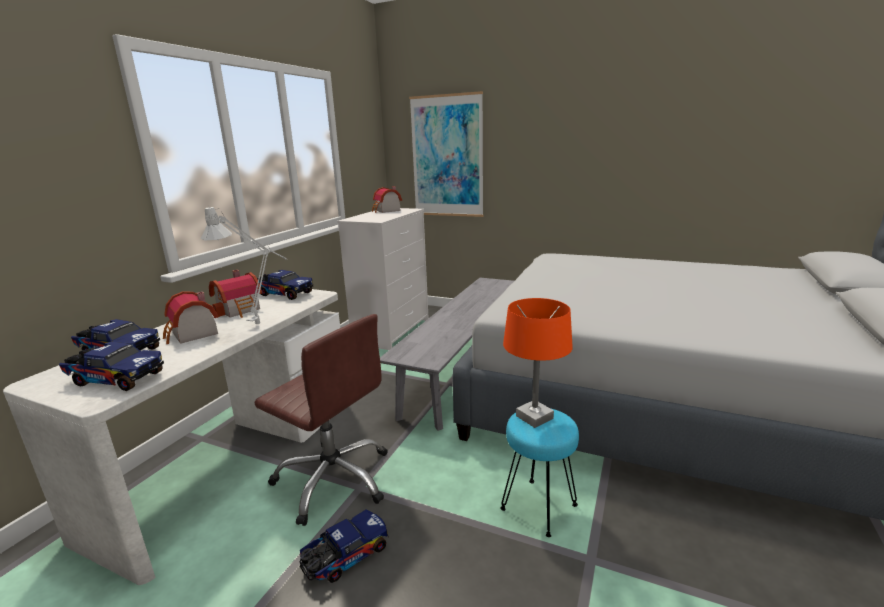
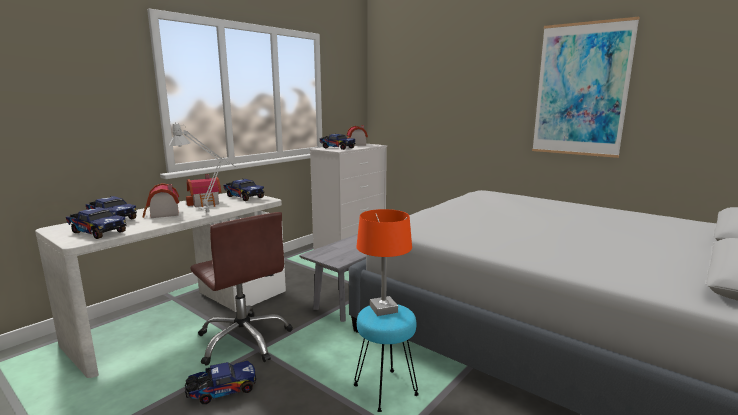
camera: 15 degrees right, 5 degrees down
(371, 217) = (336, 148): none -> toy truck
(447, 157) = (414, 104): picture -> picture (581, 90)

